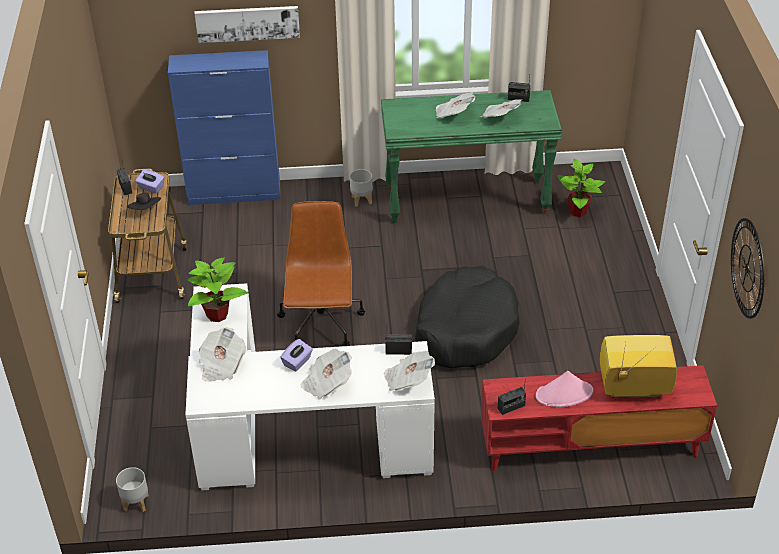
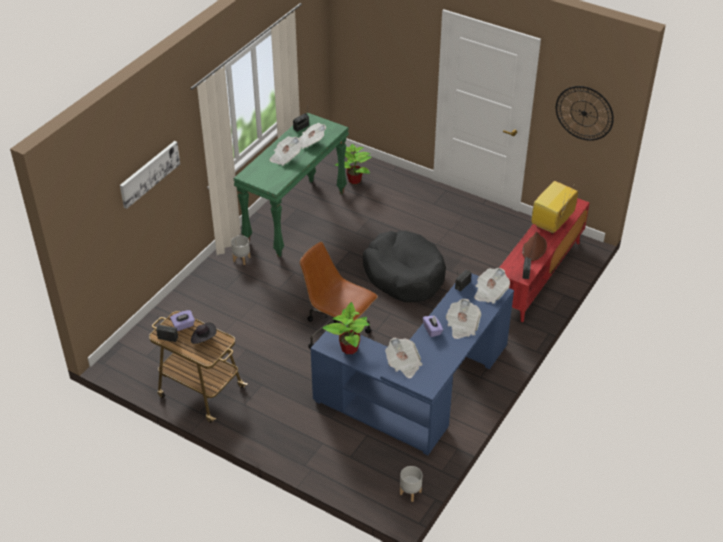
camera: 55 degrees left, 0 degrees up
(235, 193) = (164, 313): blue cabinet -> none
(291, 437) = (421, 393): white desk -> blue desk
(564, 394) = (534, 248): pink hat -> brown hat

